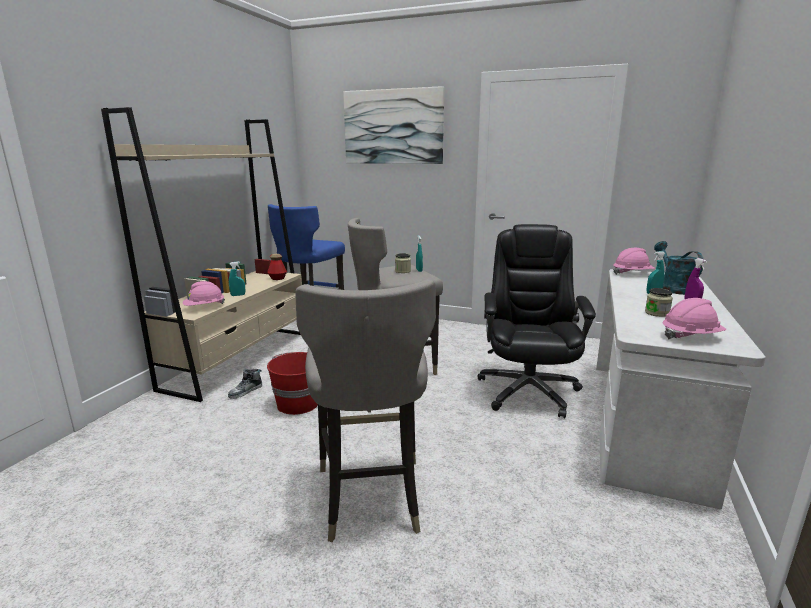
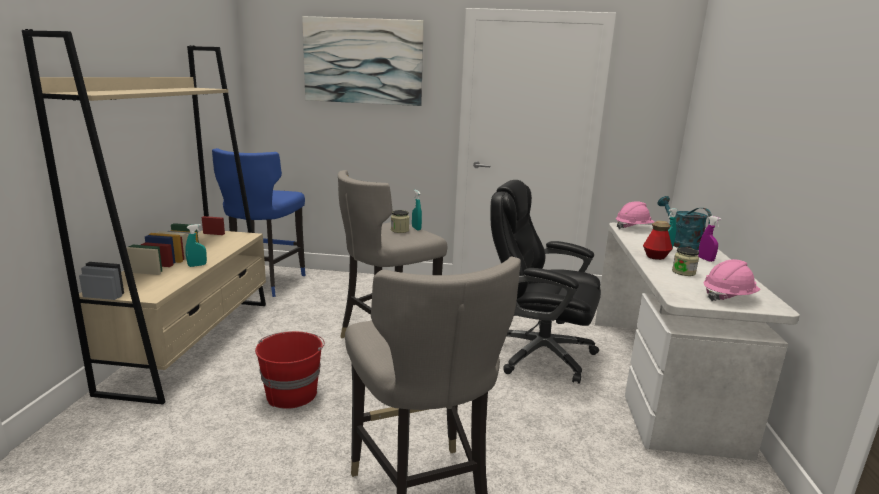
camera: 15 degrees left, 0 degrees up
(204, 307) = (161, 284): pink hard hat -> none
(246, 391) = (219, 384): shoe -> none
(277, 278) = (236, 241): bottle -> bottle (655, 257)
(528, 390) = (538, 353): black office chair -> black office chair turned 60 degrees counterclockwise

